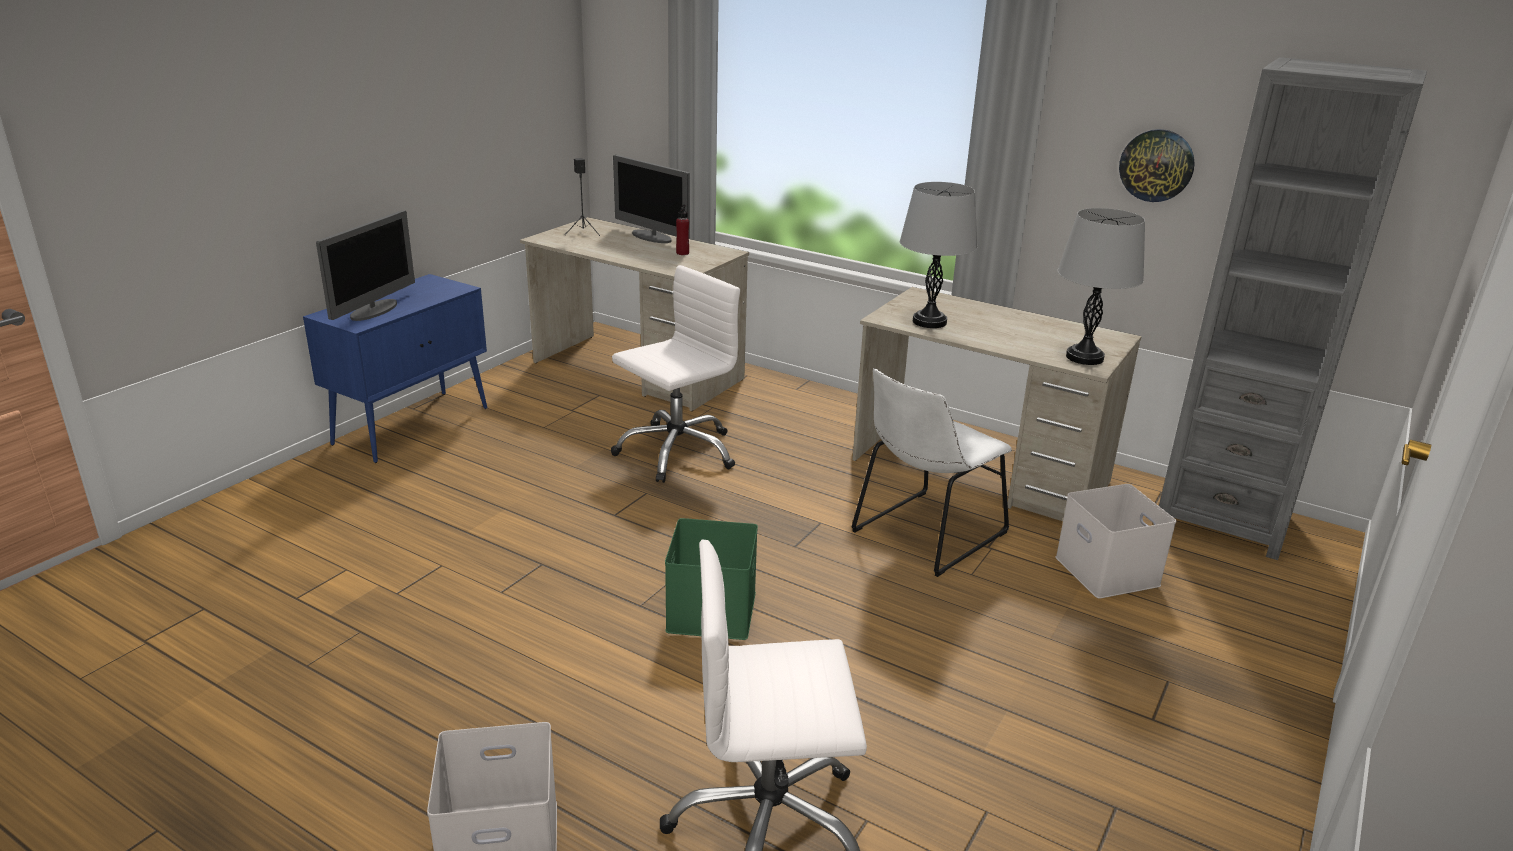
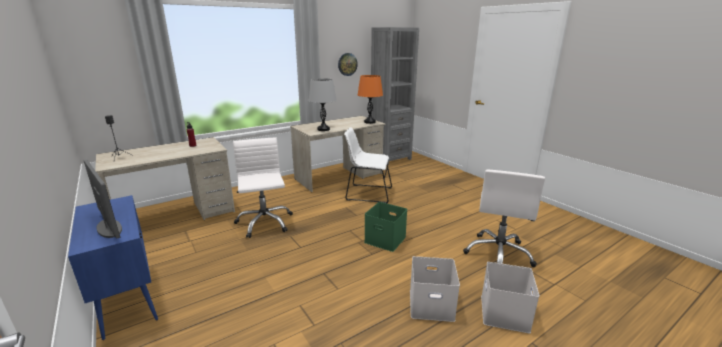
camera: 65 degrees left, 5 degrees down
(652, 237) = (159, 147): monitor -> none
(925, 534) = (367, 193): white chair -> white chair turned 120 degrees clockwise
(1084, 357) = (369, 122): grey table lamp -> orange table lamp
(1109, 572) = (404, 176): white storage box -> white storage box (432, 304)

